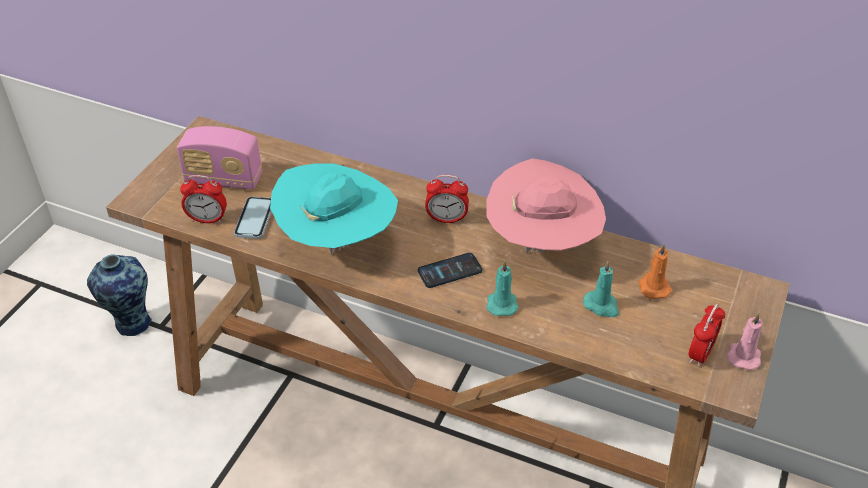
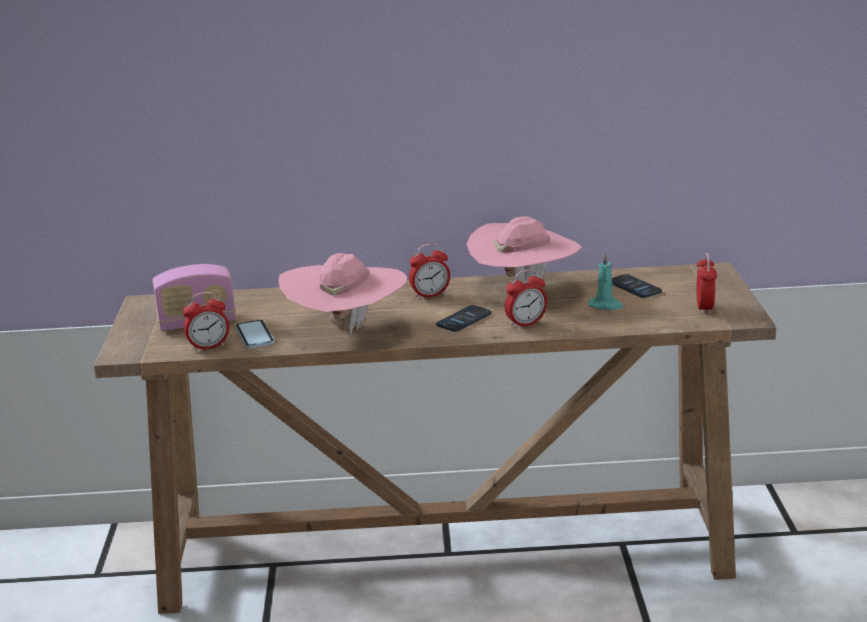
camera: 25 degrees left, 20 degrees down
(131, 323) = (60, 582): vase -> none
(337, 240) = (346, 328): turquoise hat -> pink hat
(501, 303) = (526, 324): turquoise candle -> alarm clock
(653, 286) = (634, 287): orange candle -> phone
(743, 355) = (735, 301): pink candle -> none

